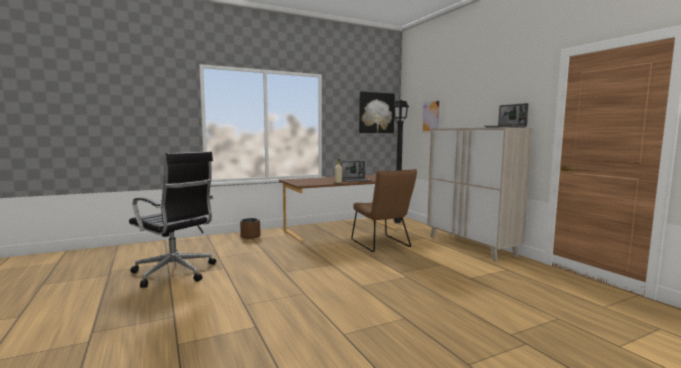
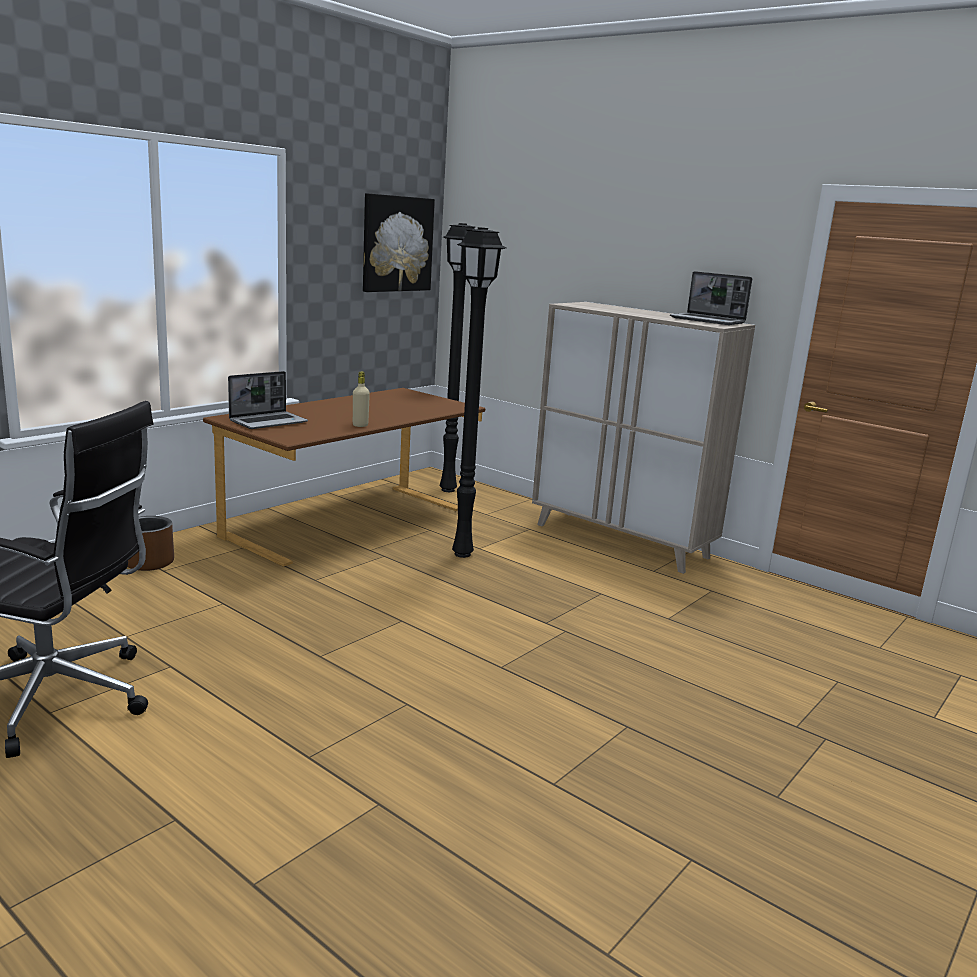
camera: 25 degrees left, 10 degrees up
(356, 180) = (389, 415): laptop -> laptop (269, 422)
(382, 244) = (462, 555): brown chair -> black floor lamp
(431, 116) = (525, 265): picture -> none

